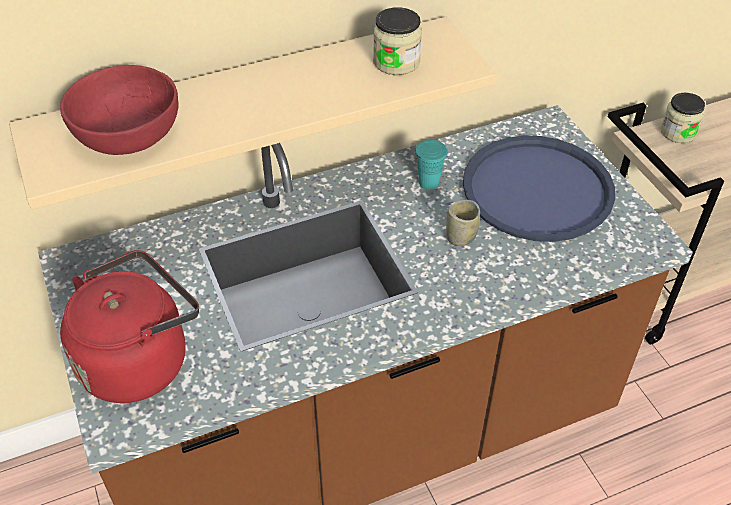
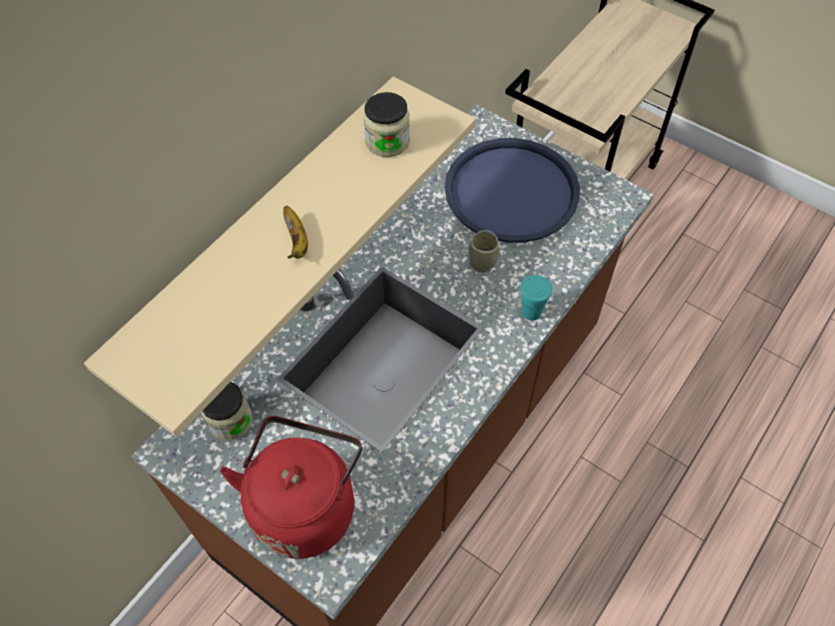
camera: 30 degrees left, 10 degrees up
(127, 133) = (209, 321): red bowl -> none
(250, 106) = (297, 241): none -> banana
(429, 183) = (424, 224): turquoise cup -> turquoise cup (531, 312)
(678, 132) = (560, 83): jar -> jar (230, 420)

